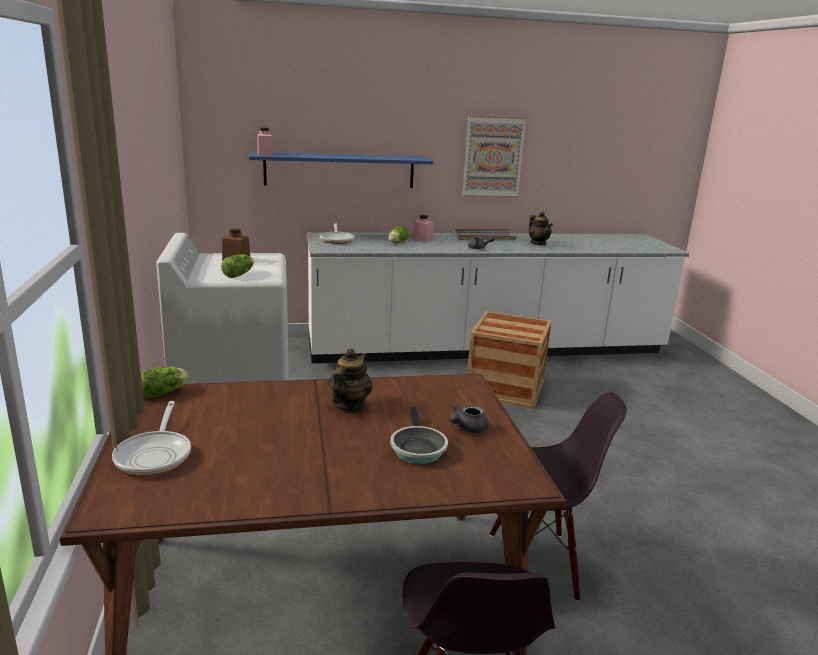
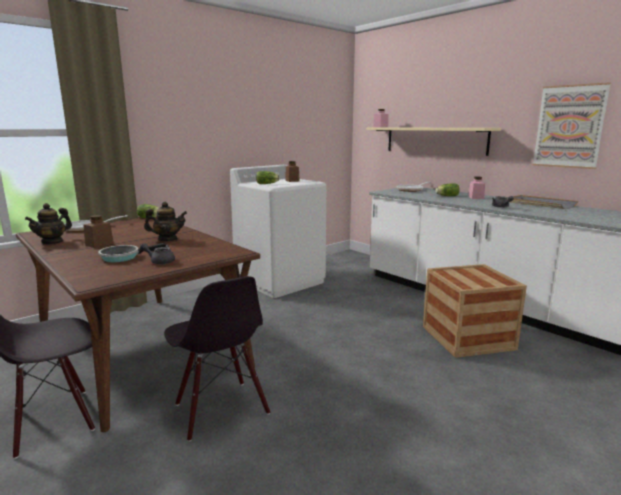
camera: 60 degrees right, 5 degrees down
(311, 456) = (99, 244): none -> brown jar
(339, 170) = (434, 140): blue shelf -> beige shelf
(538, 244) = (581, 214): teapot -> teapot (52, 242)

